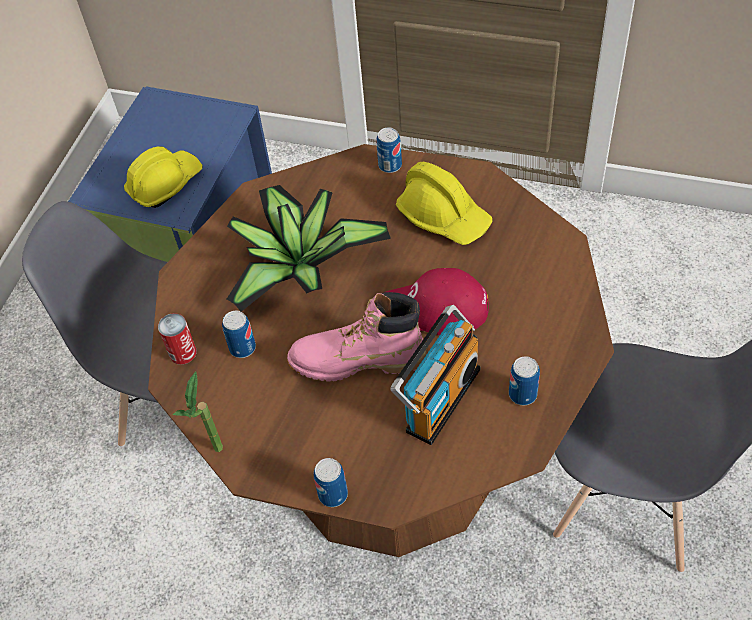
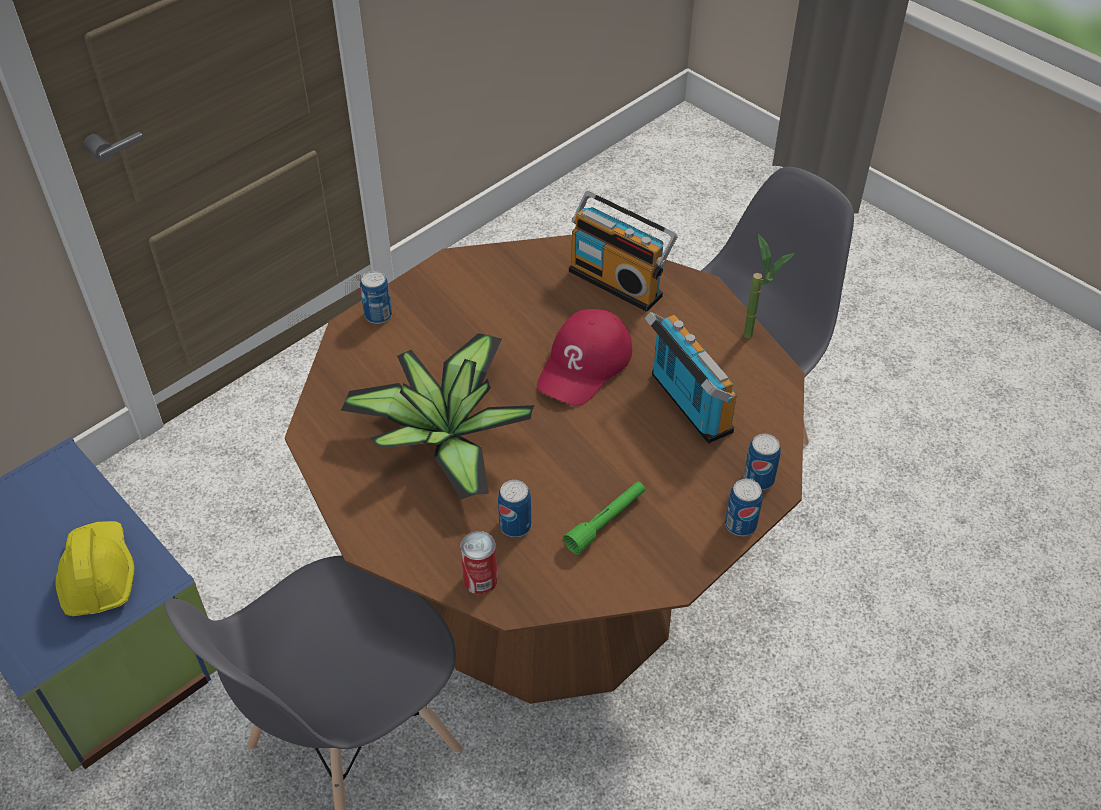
camera: 65 degrees left, 5 degrees down
(216, 457) = (636, 601): potted plant -> potted plant (756, 339)
(280, 402) = (606, 522): none -> green flashlight
(357, 361) = (601, 443): pink boot -> none
(444, 217) = (481, 308): yellow hard hat -> none
(522, 394) = (722, 350): can -> can (758, 479)
(546, 285) = (618, 281): none -> radio

